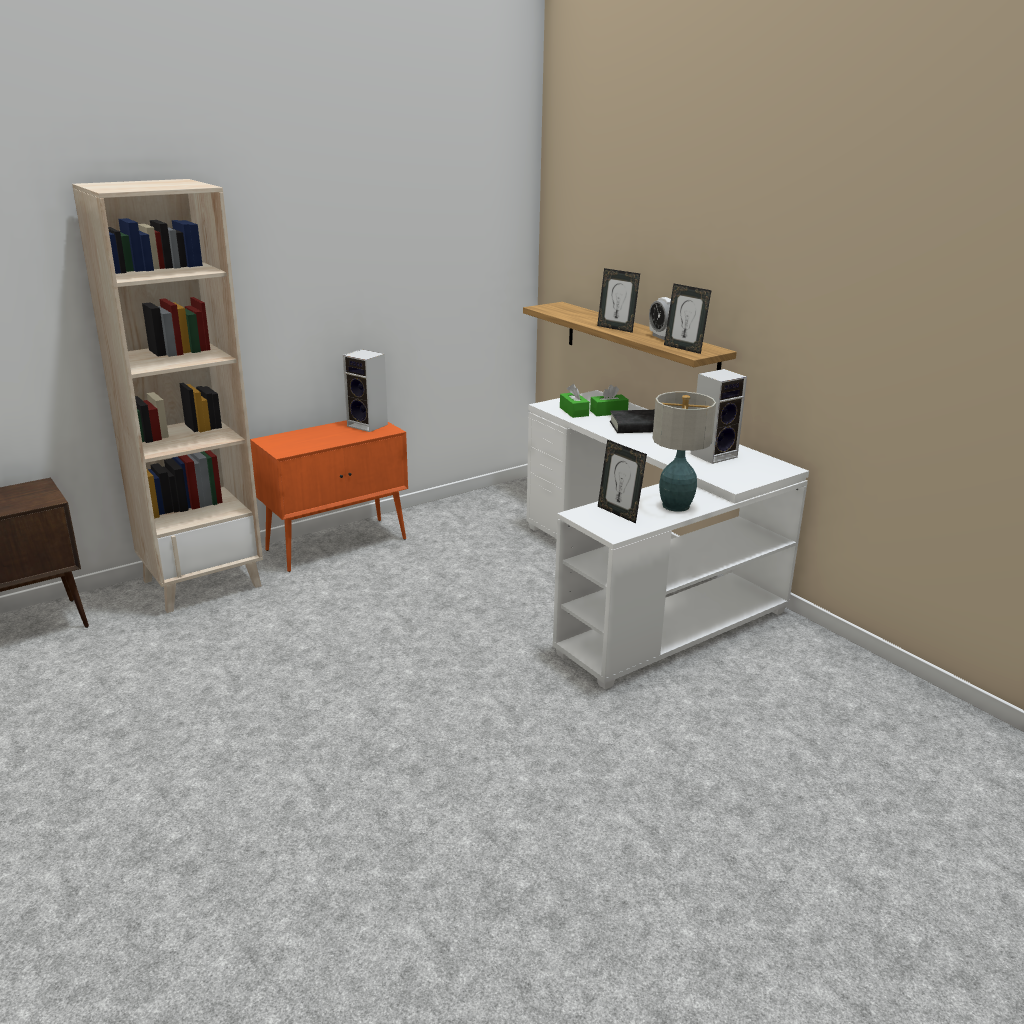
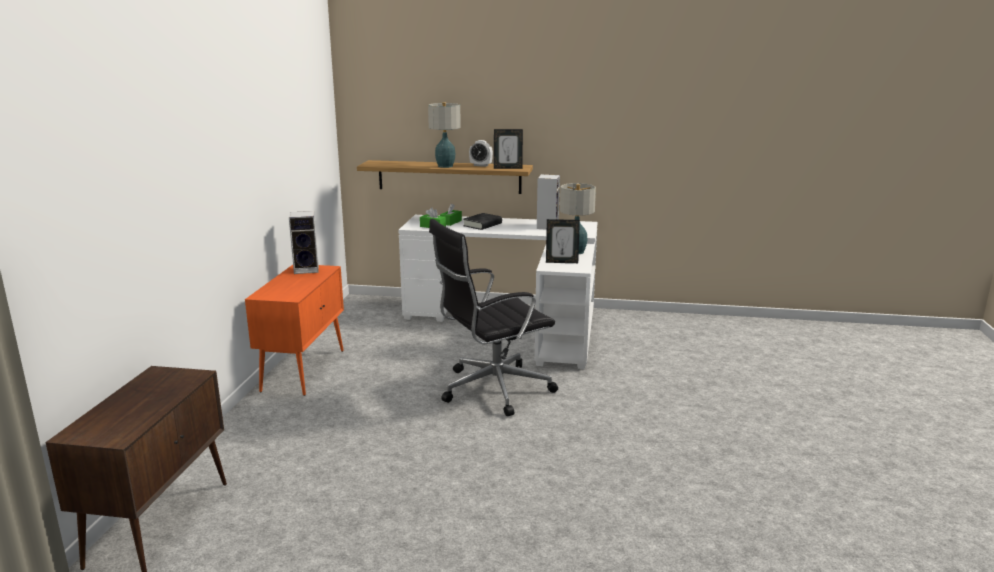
camera: 45 degrees left, 5 degrees down
(203, 582) = (255, 425): beige bookcase -> none
(453, 657) = (492, 389): none -> black office chair
(616, 328) = (445, 166): picture frame -> table lamp

